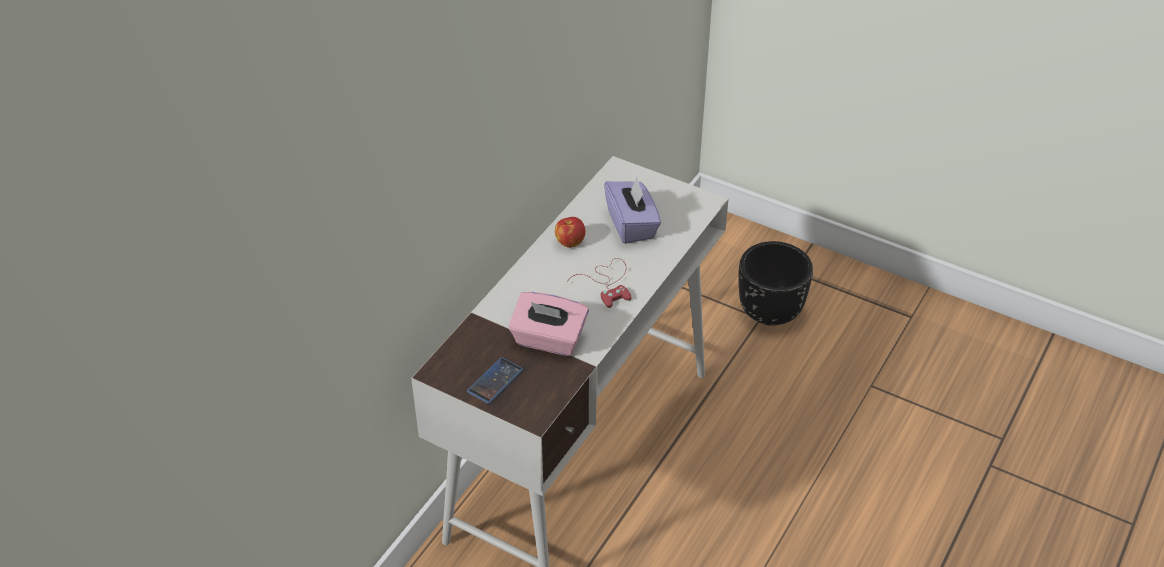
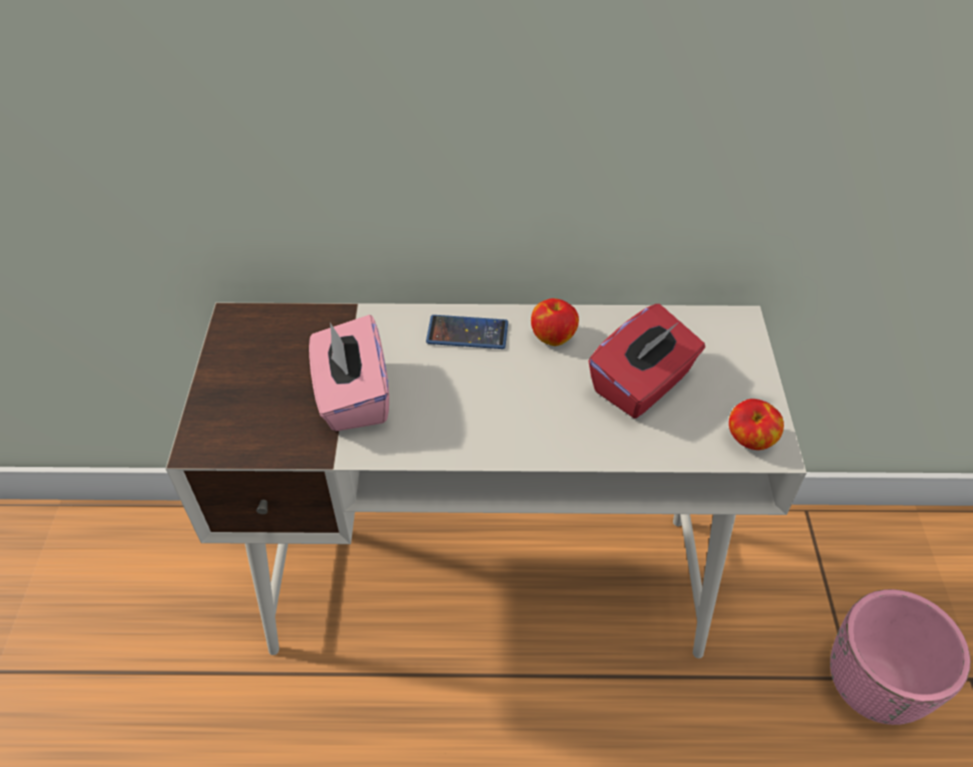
camera: 60 degrees right, 5 degrees up
(495, 381) = (247, 377): phone -> phone (467, 333)
(608, 283) = (506, 409): red game controller -> none
(632, 225) = (642, 384): purple tissue box -> red tissue box
(696, 206) = (749, 440): none -> apple
(770, 312) = (872, 686): black planter -> pink planter

